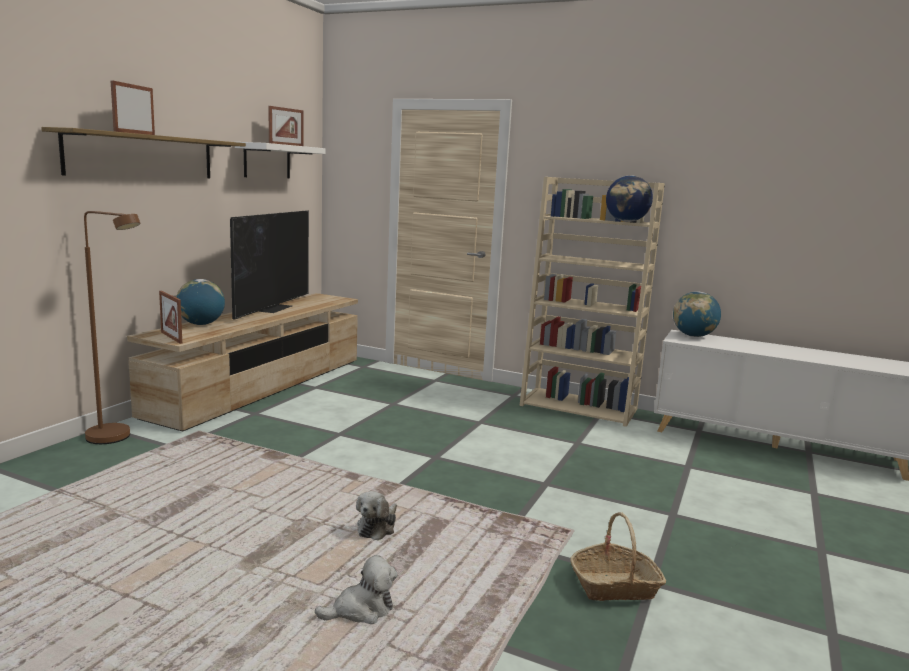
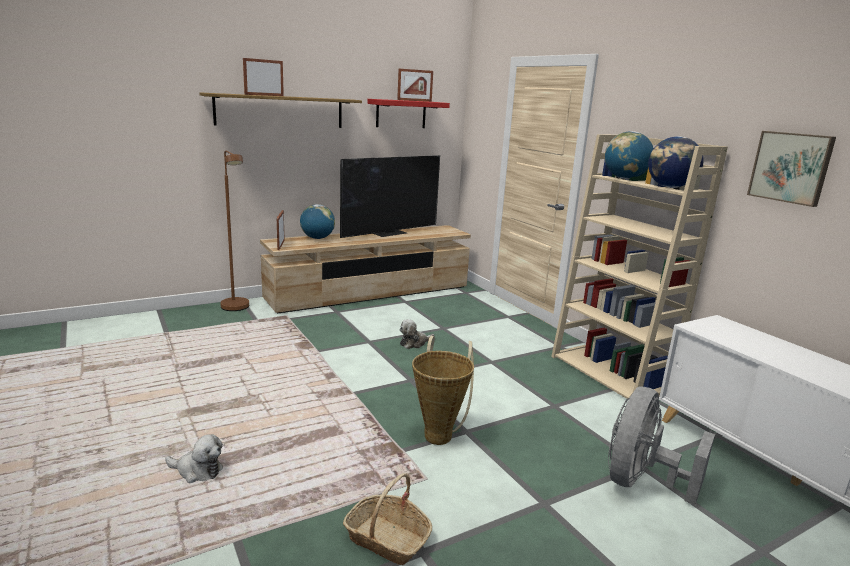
camera: 35 degrees right, 5 degrees up
(267, 161) = (401, 114): white shelf -> red shelf
(377, 527) = (291, 419): plush toy -> plush toy (414, 343)
(528, 492) = (439, 433): none -> basket
(693, 336) = (728, 327): globe -> globe (625, 178)
(703, 477) = (641, 482): none -> grey fan
(721, 197) = (791, 167): none -> picture

